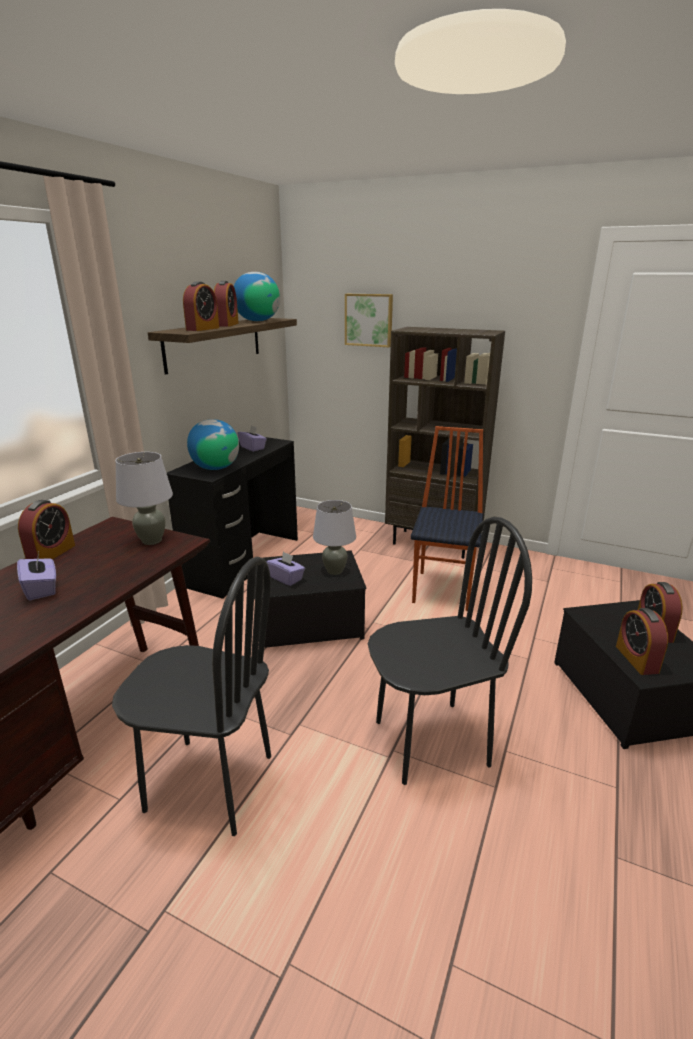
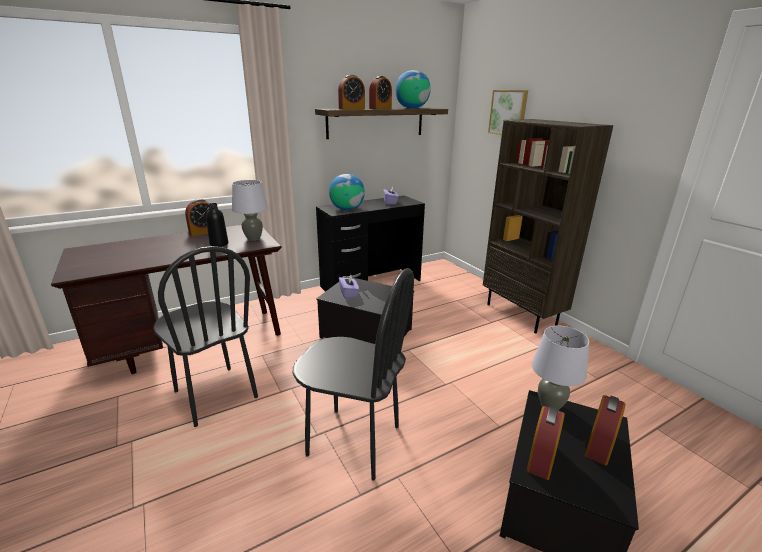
camera: 35 degrees right, 0 degrees up
(41, 589) = (174, 246): purple tissue box -> none
(113, 563) = (219, 244): none -> black bottle
(334, 571) = (384, 299): grey table lamp -> grey table lamp (550, 406)
(444, 590) = (489, 349): chair -> none

